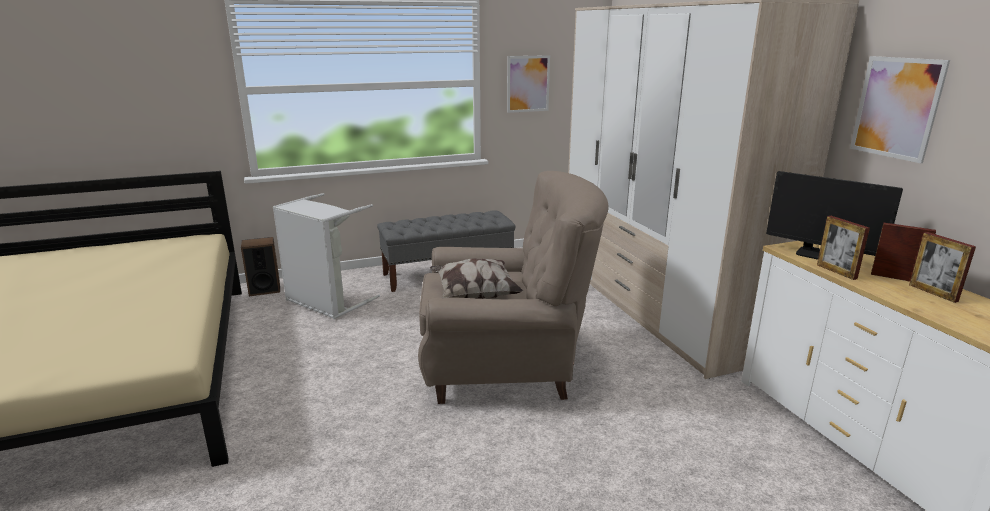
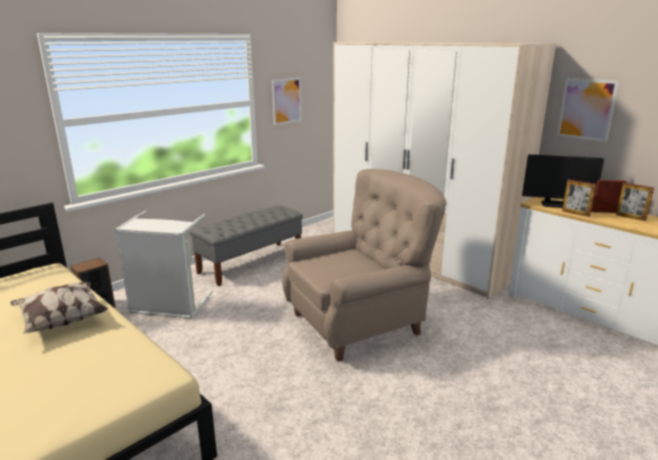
camera: 25 degrees left, 0 degrees up
(474, 295) = (347, 272): pillow -> pillow (62, 320)

